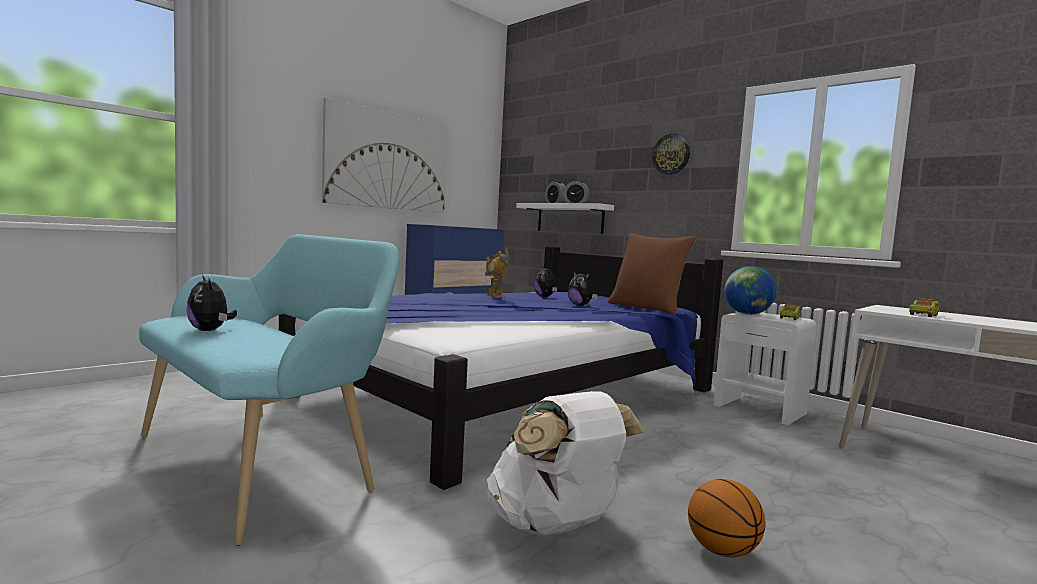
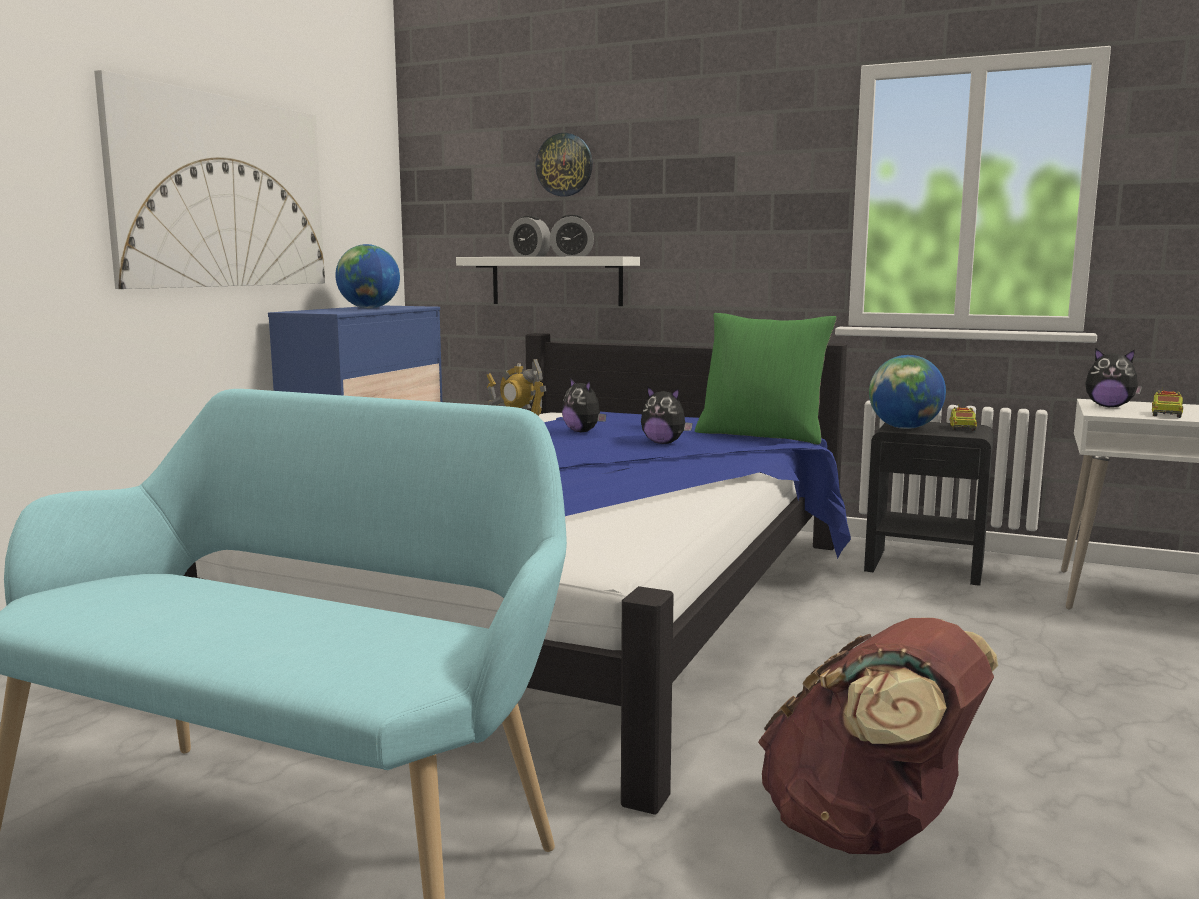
camera: 20 degrees left, 5 degrees up
(210, 330) = (182, 623): plush toy -> plush toy (1109, 407)
(463, 226) = (369, 308): none -> globe
(555, 526) = (868, 831): white backpack -> brown backpack
(647, 308) = (762, 435): brown pillow -> green pillow
(671, 154) = (738, 171): wall clock -> wall clock (564, 165)
(722, 551) = (1092, 808): basketball -> none
(760, 409) = (926, 566): white nightstand -> black nightstand

